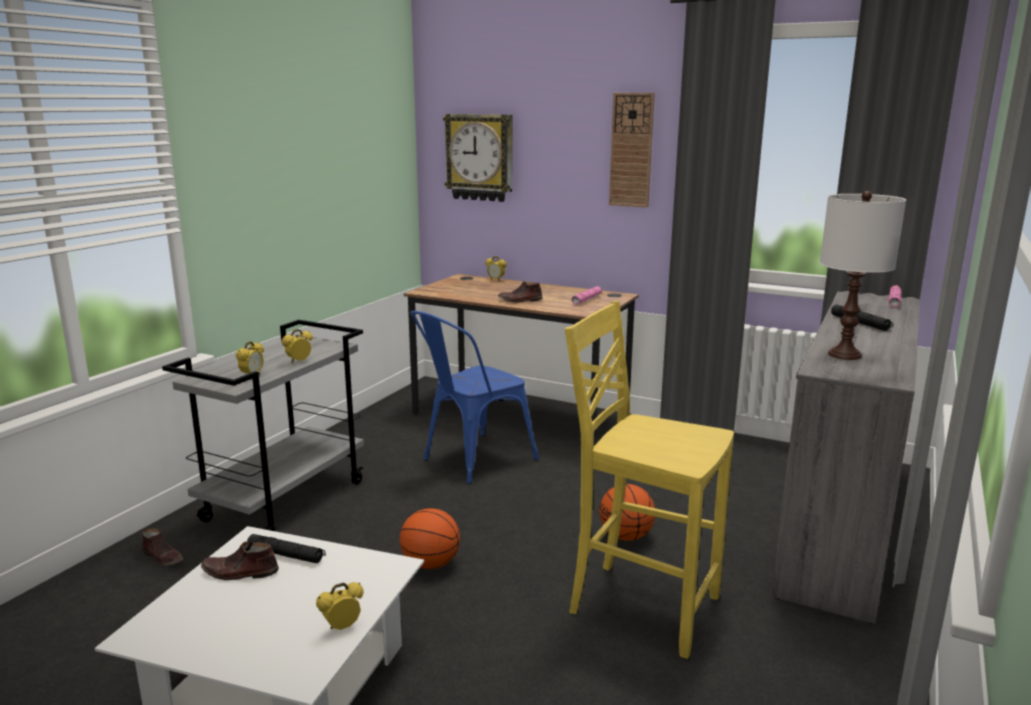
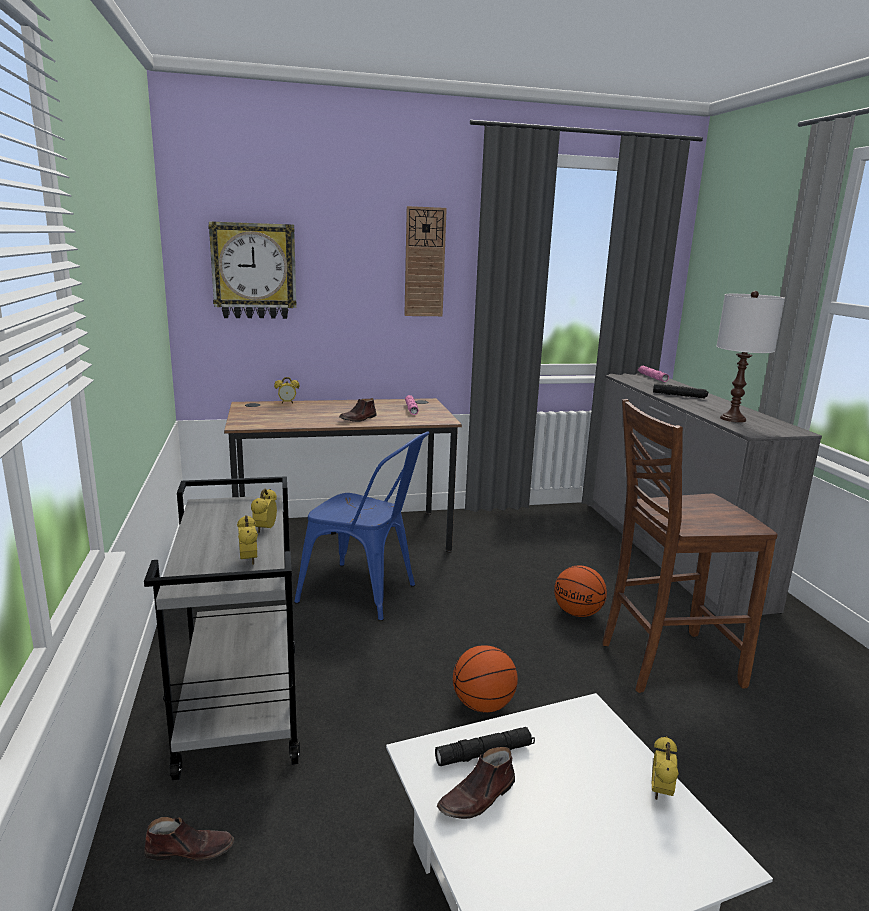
camera: 40 degrees left, 0 degrees up
(471, 461) = (366, 594): blue chair -> blue chair turned 75 degrees counterclockwise
(641, 605) = (666, 662): yellow chair -> brown chair

